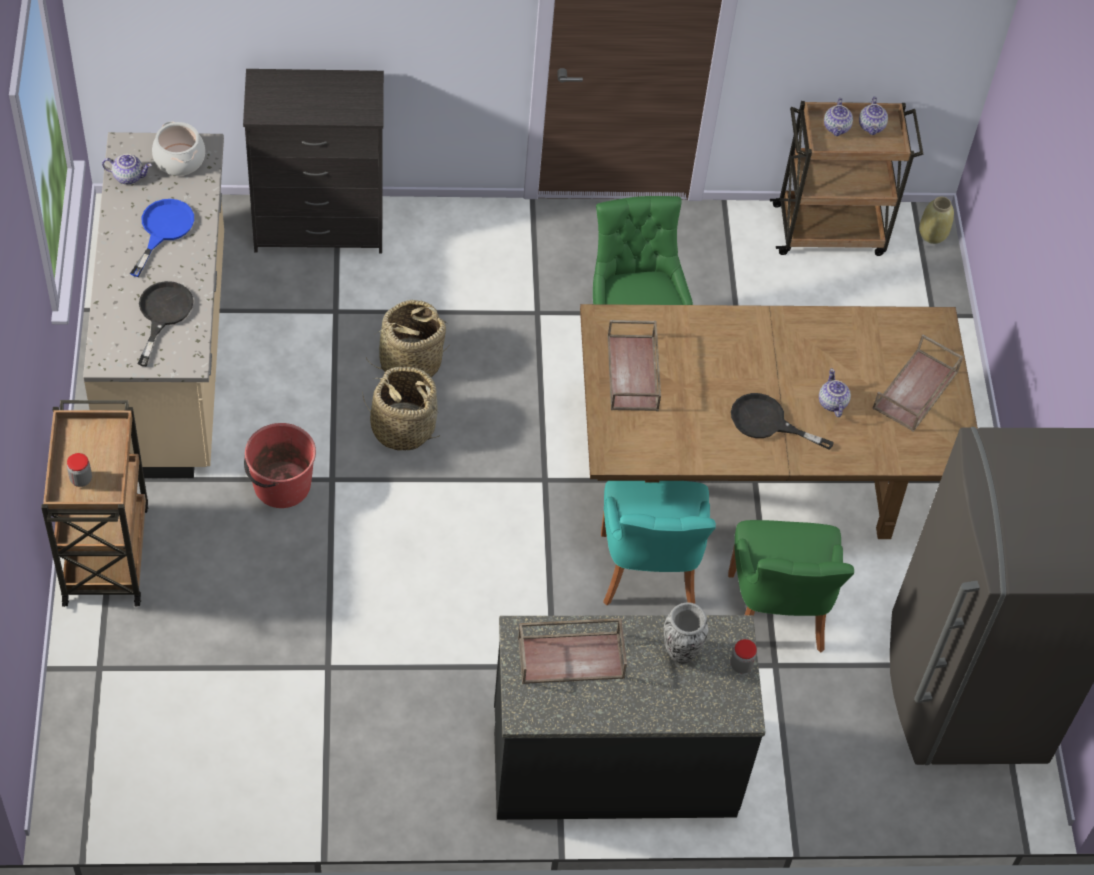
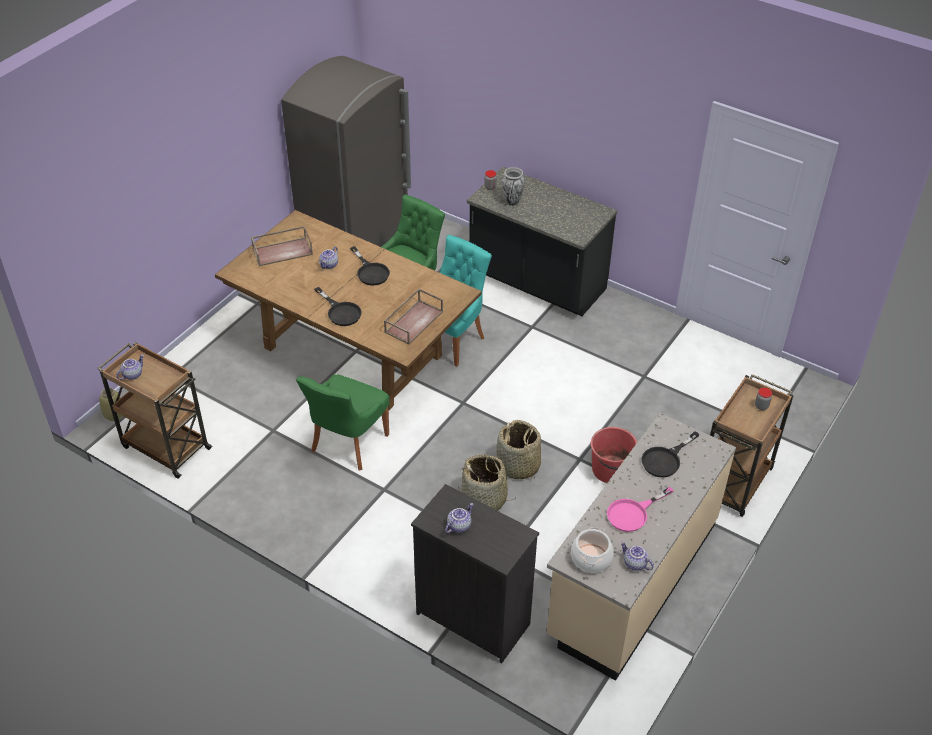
camera: 140 degrees left, 10 degrees down
(163, 230) = (633, 513): blue frying pan -> pink frying pan
(572, 656) = (562, 220): brown tray -> none
(738, 337) = (341, 312): none -> black frying pan
(837, 128) = (152, 384): teapot -> teapot (458, 525)

